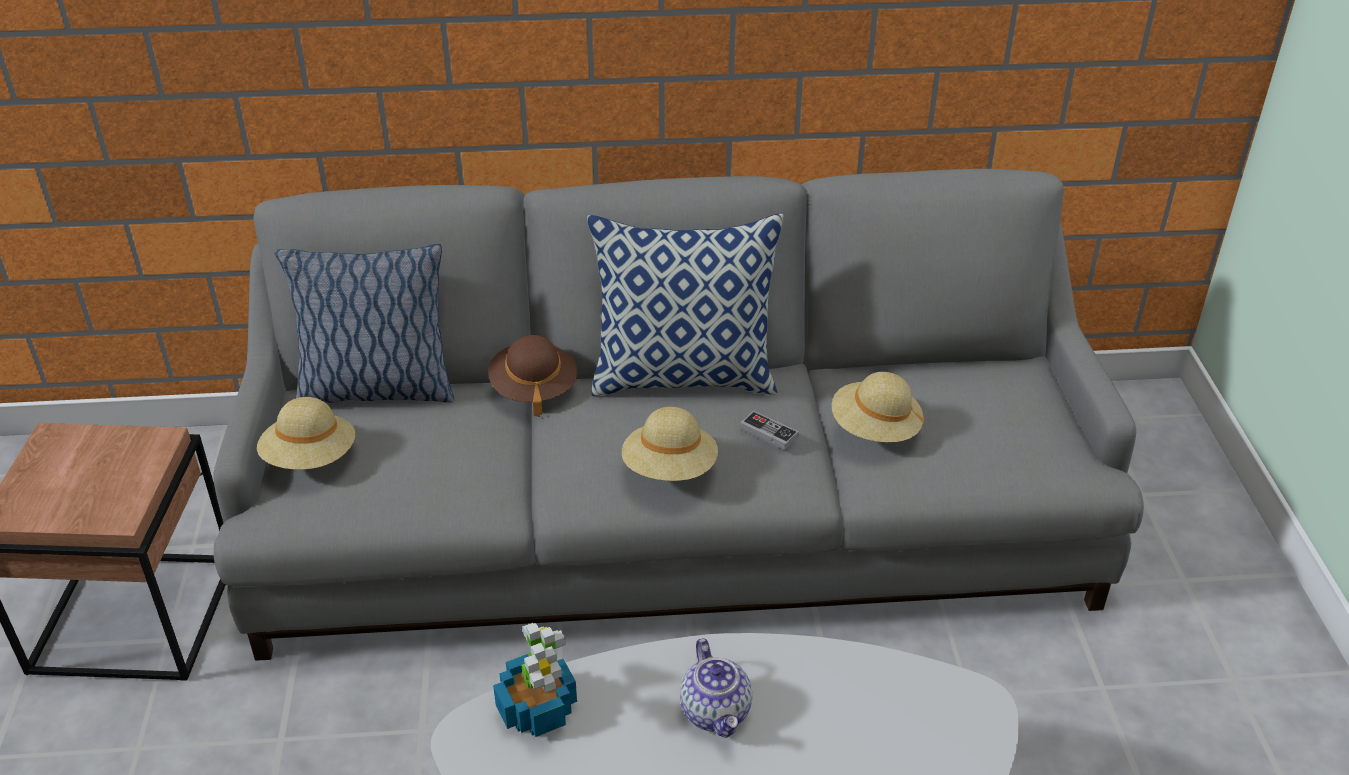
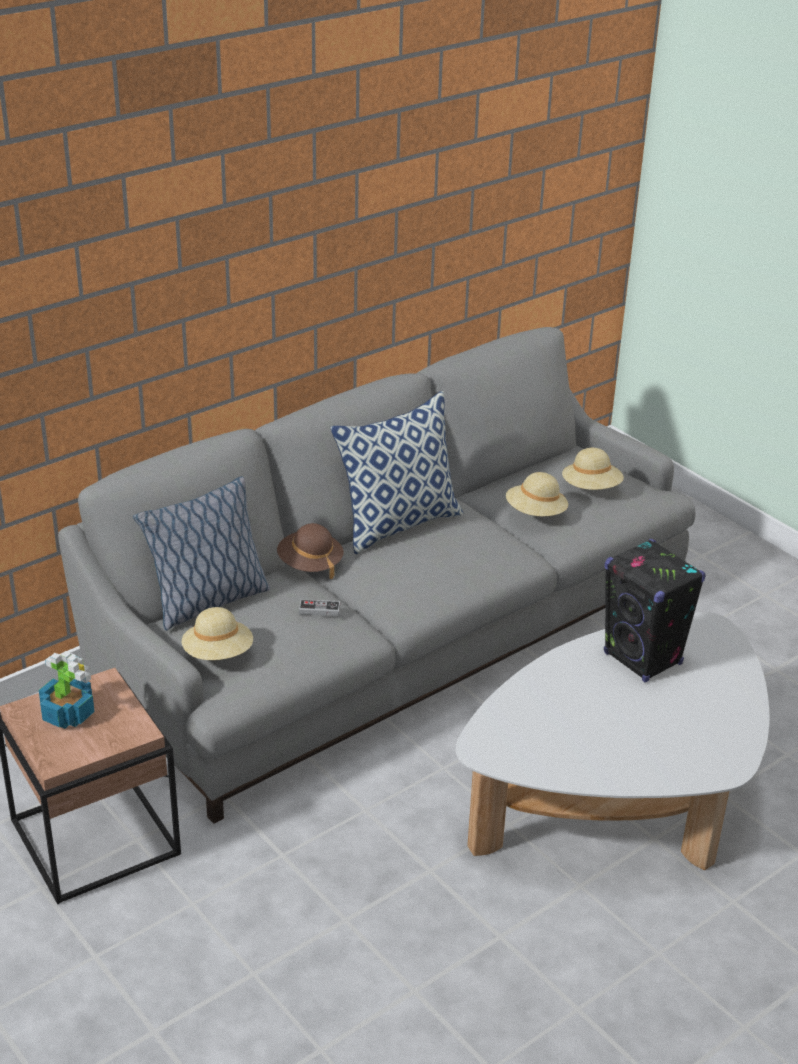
camera: 35 degrees left, 5 degrees down
(537, 708) = (501, 722): potted plant -> potted plant (68, 714)
(670, 469) = (449, 574): beige hat -> beige hat (591, 488)
(717, 712) = (593, 683): teapot -> none
(769, 433) = (482, 535): game controller -> game controller (319, 610)
(823, 709) = (643, 659): none -> black speaker

